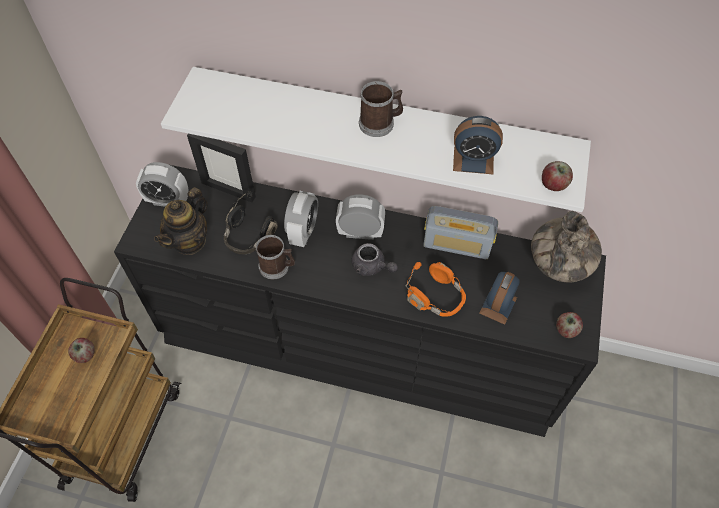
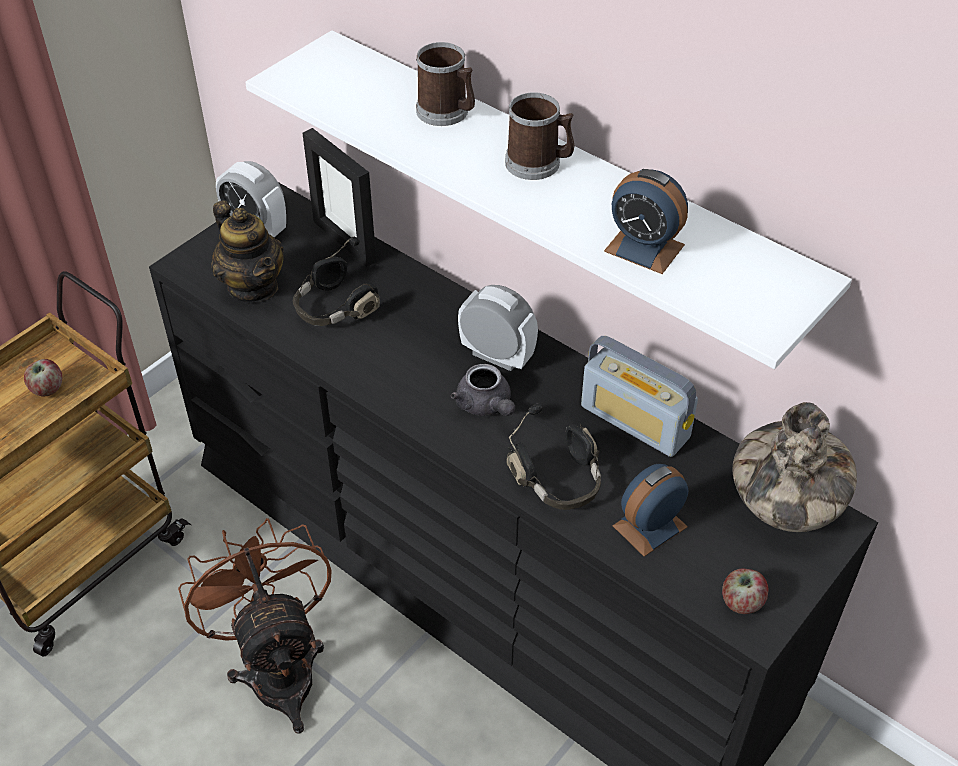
camera: 25 degrees right, 10 degrees down
(189, 241) = (253, 286): teapot -> teapot turned 90 degrees counterclockwise
(277, 267) = (350, 358): mug -> mug (447, 112)
(278, 446) = (278, 669): none -> brown fan
(303, 232) = (415, 327): alarm clock -> none
(437, 298) = (559, 481): orange headphones -> black headphones
(553, 185) = (748, 316): apple -> none

